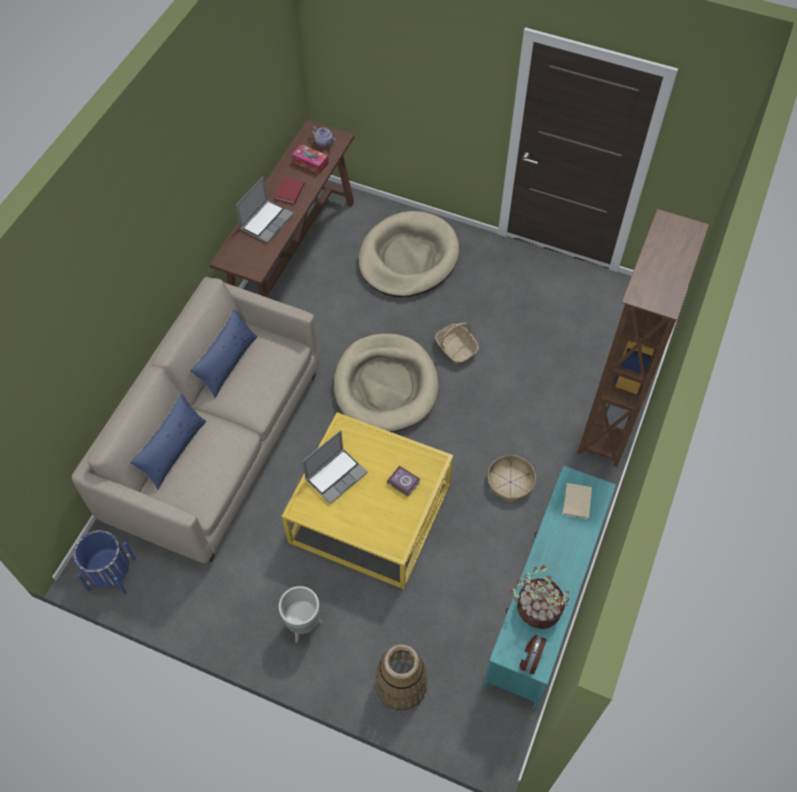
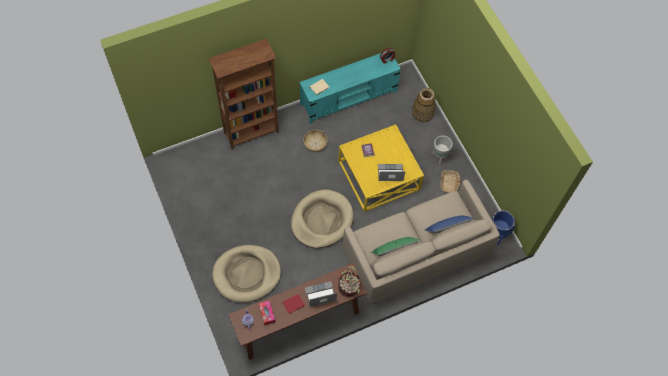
camera: 140 degrees left, 5 degrees up
(227, 363) = (394, 250): blue pillow -> green pillow
(455, 348) = (275, 212): basket -> basket (449, 183)
(537, 608) = (369, 69): potted plant -> potted plant (349, 287)

